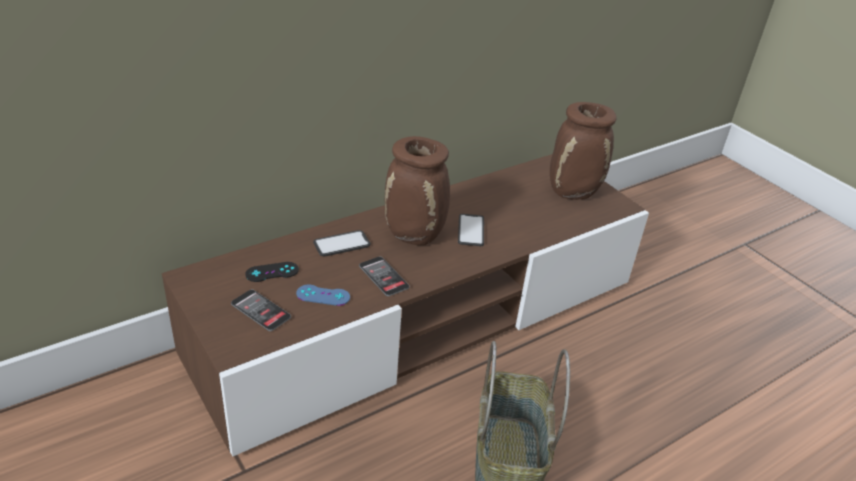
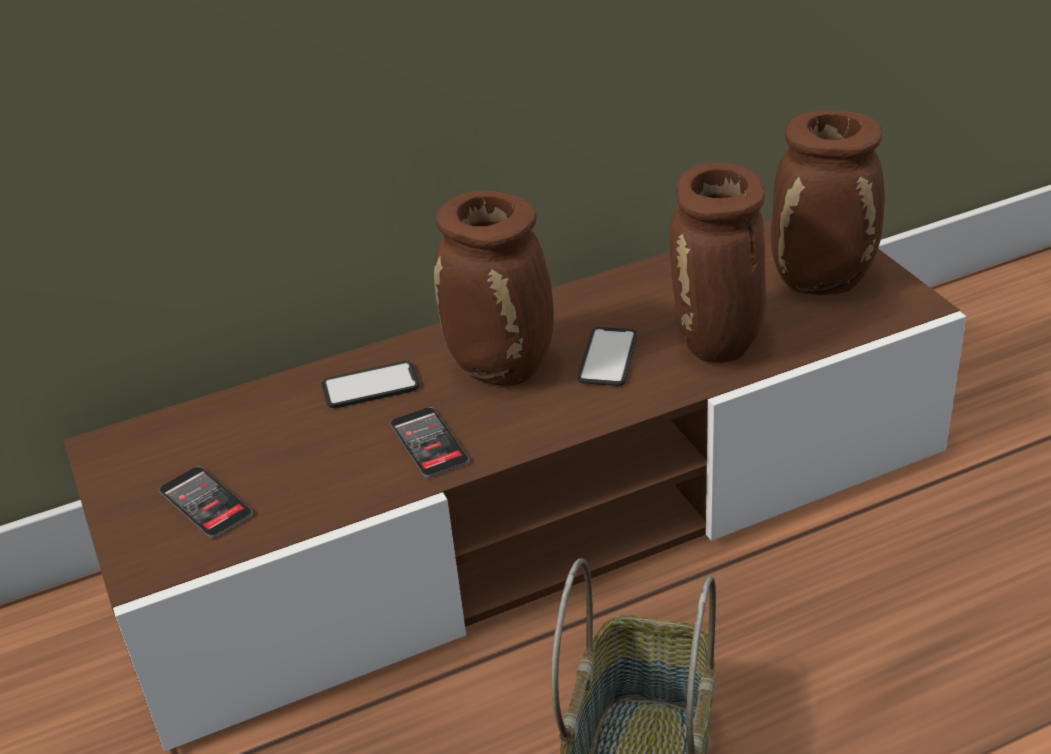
camera: 15 degrees right, 0 degrees up
(272, 272) = (240, 437): black game controller -> none
(323, 295) = (316, 476): blue game controller -> none
(528, 225) = (719, 346): none -> brown vase

